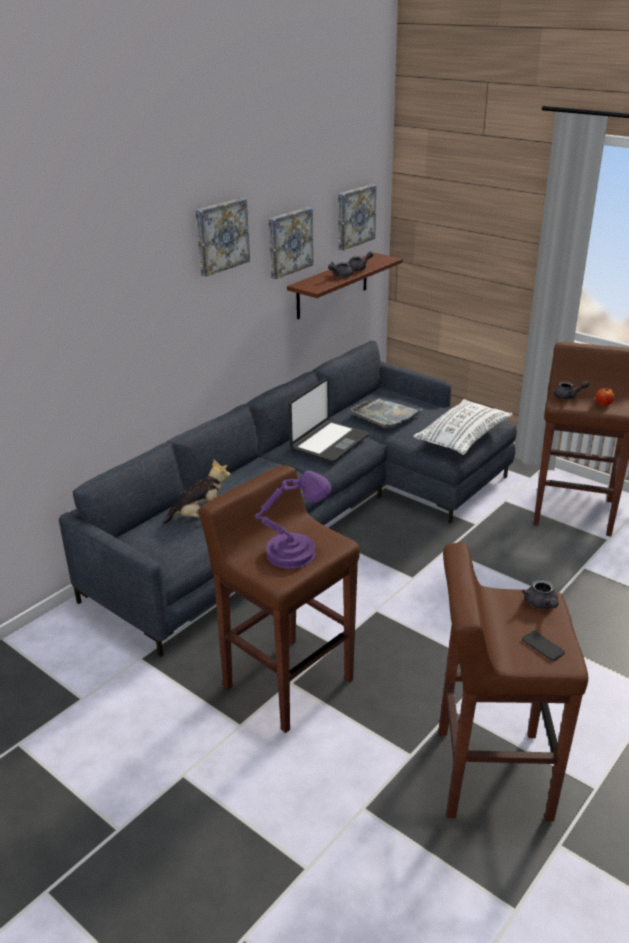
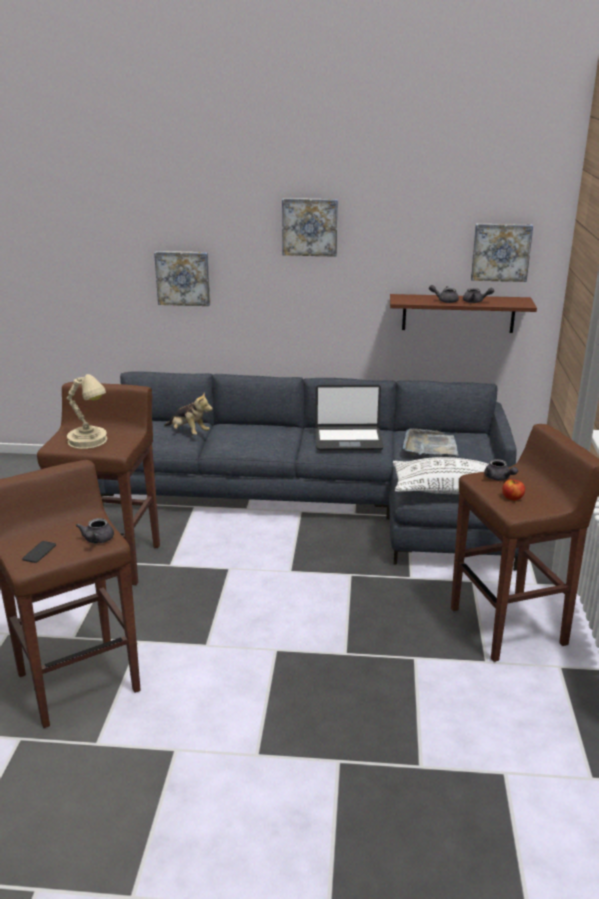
camera: 55 degrees right, 5 degrees down
(289, 242) = (397, 253): picture -> picture (183, 278)
(295, 553) = (89, 441): purple table lamp -> beige table lamp
(541, 605) = (97, 540): grey teapot -> grey teapot turned 45 degrees counterclockwise

